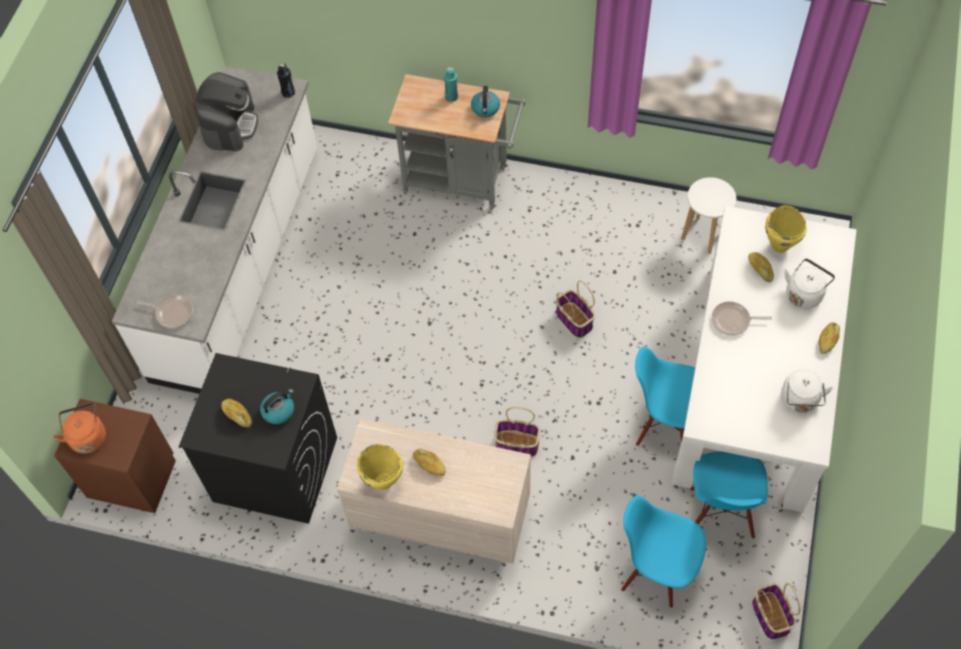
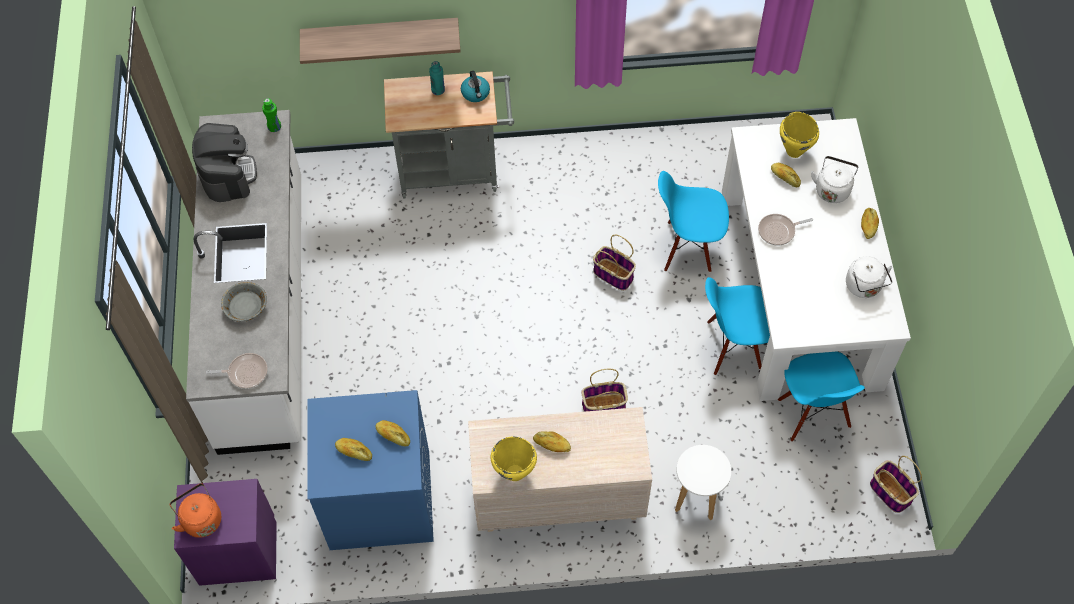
camera: 20 degrees left, 0 degrees up
(132, 477) = (238, 551): brown nightstand -> purple nightstand
(197, 252) = (246, 307): none -> grey bowl
(274, 469) = (379, 500): black washing machine -> blue washing machine
(279, 411) = (393, 435): kettle -> bread
(288, 93) = (274, 127): black bottle -> green bottle
(406, 29) = (380, 34): none -> shelf
(656, 570) = (775, 483): blue chair -> blue chair (688, 248)
(702, 235) = (702, 162): white stool -> white stool (696, 499)

